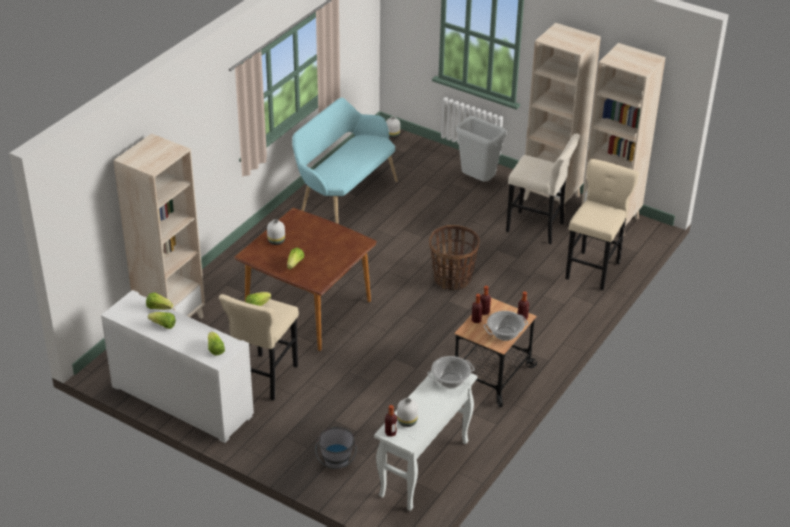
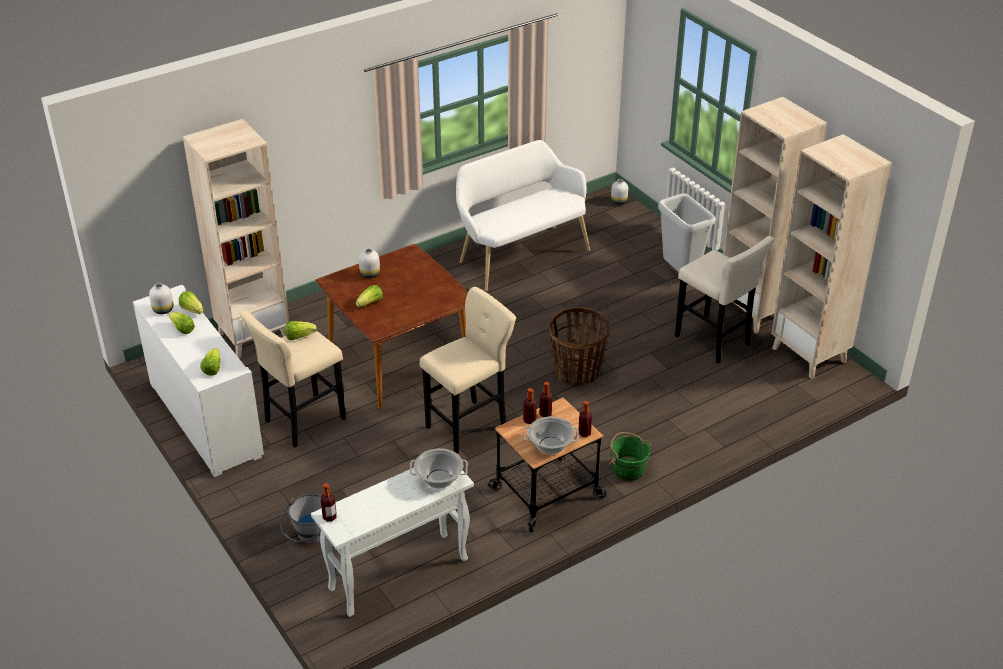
camera: 25 degrees right, 0 degrees up
(344, 198) = (520, 254): turquoise bench -> white bench
(406, 421) = (356, 509): white vase -> white vase (163, 309)
(538, 340) = (628, 469): none -> green bucket
(594, 269) = (751, 406): beige stool -> beige stool (469, 425)

